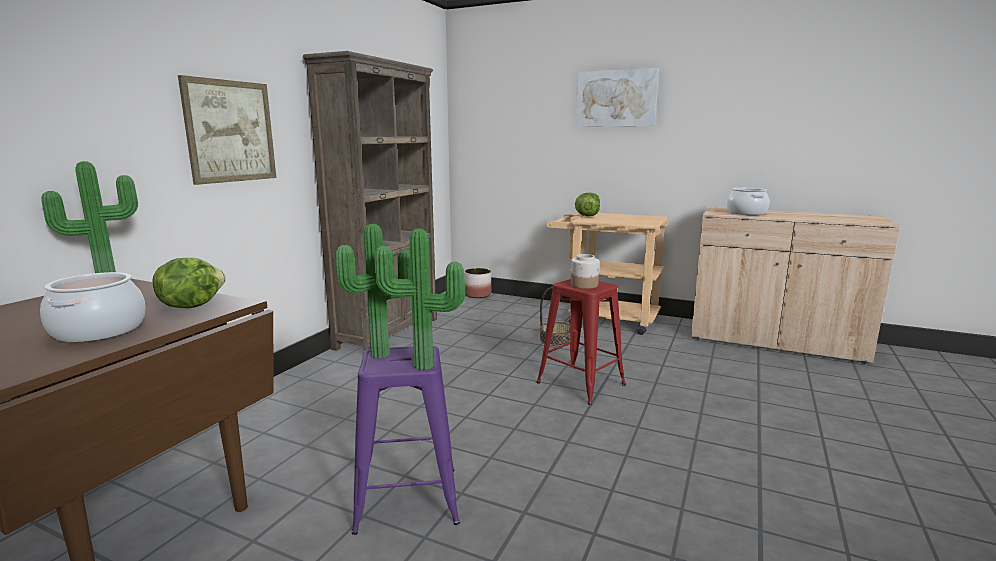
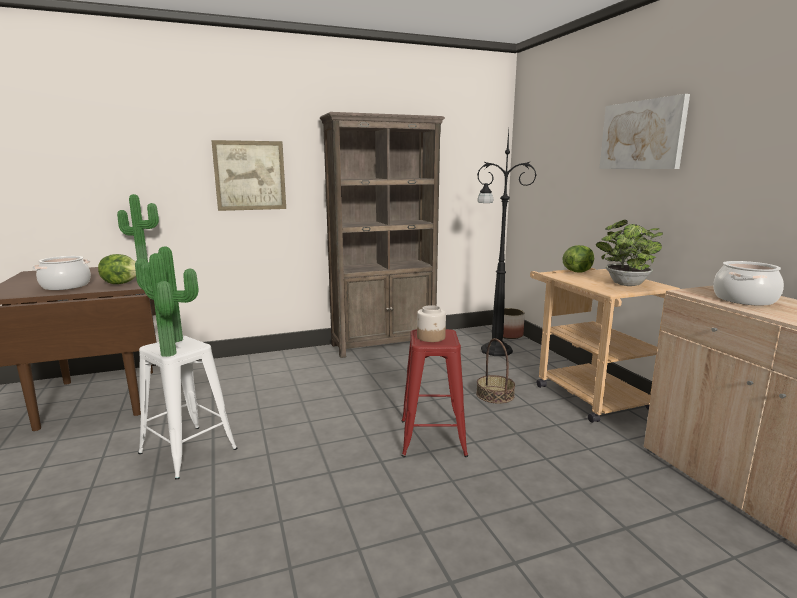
camera: 45 degrees right, 0 degrees up
(407, 499) = (188, 451): purple stool -> white stool
(490, 309) = (494, 350): none -> black floor lamp
(639, 219) = (625, 284): none -> potted plant

